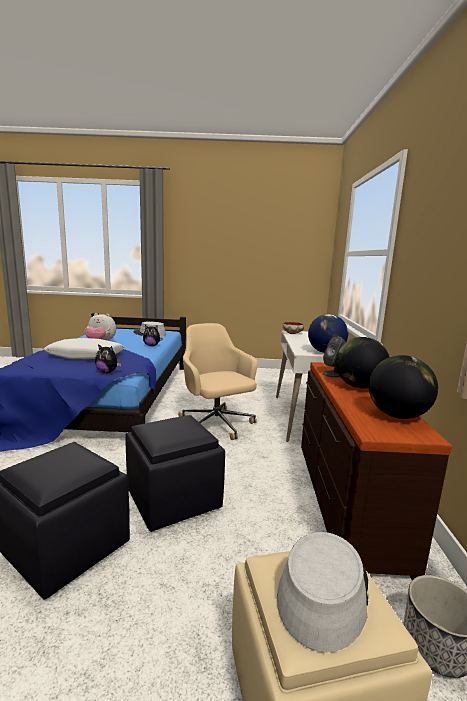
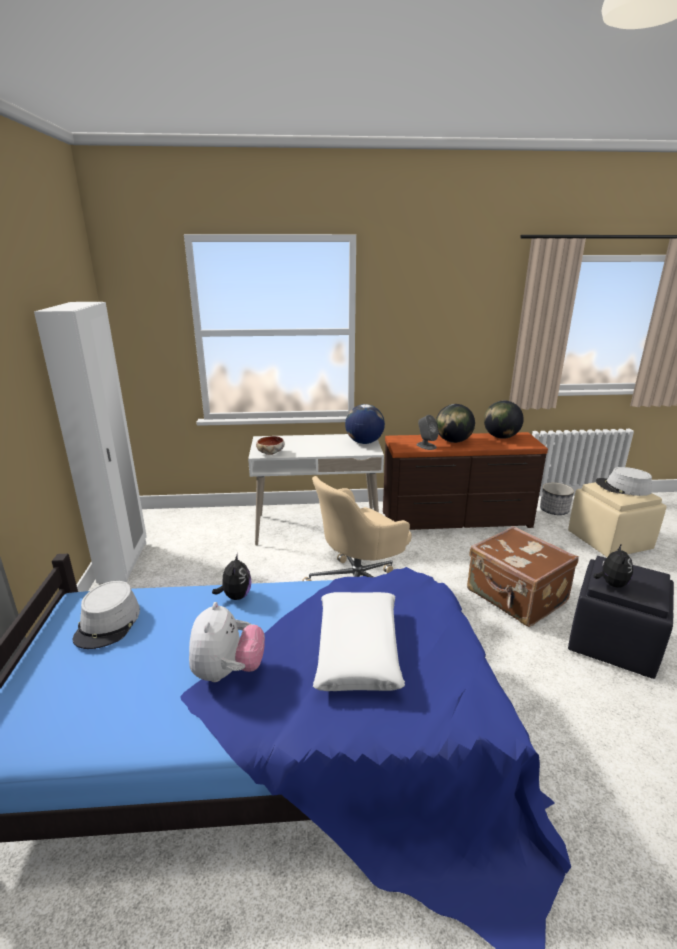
camera: 95 degrees left, 10 degrees up
(107, 372) = (430, 598): plush toy -> plush toy (611, 584)
(173, 500) = (515, 597): black ottoman -> brown suitcase
(257, 370) = (124, 562): none -> white wardrobe

